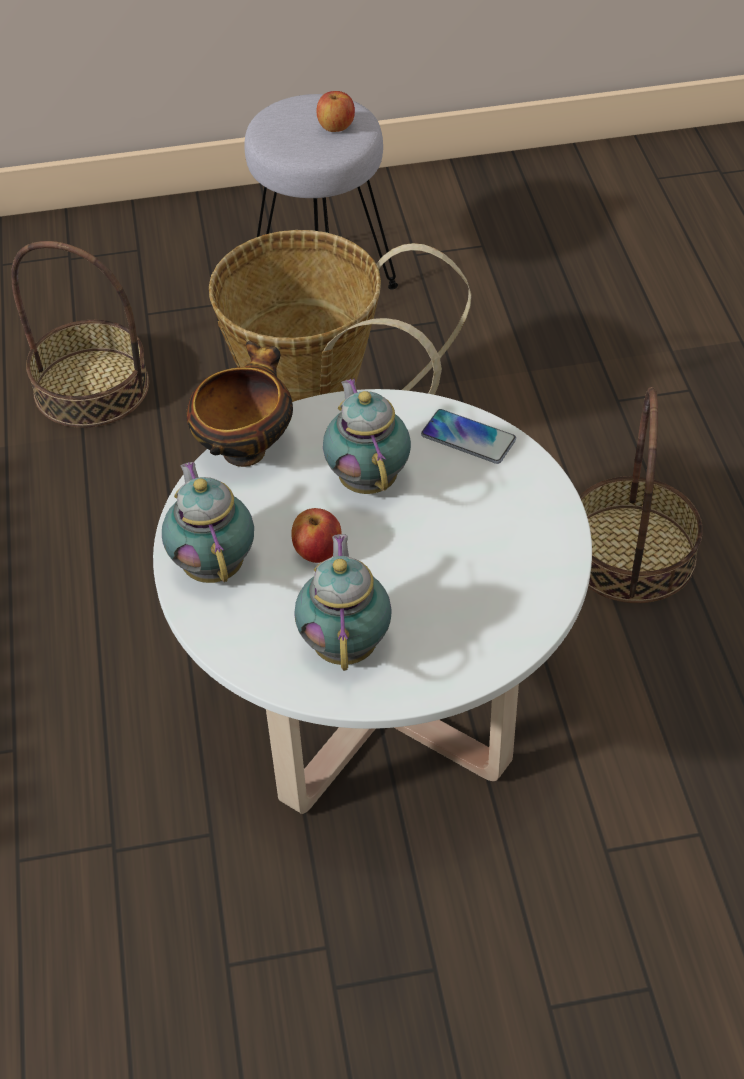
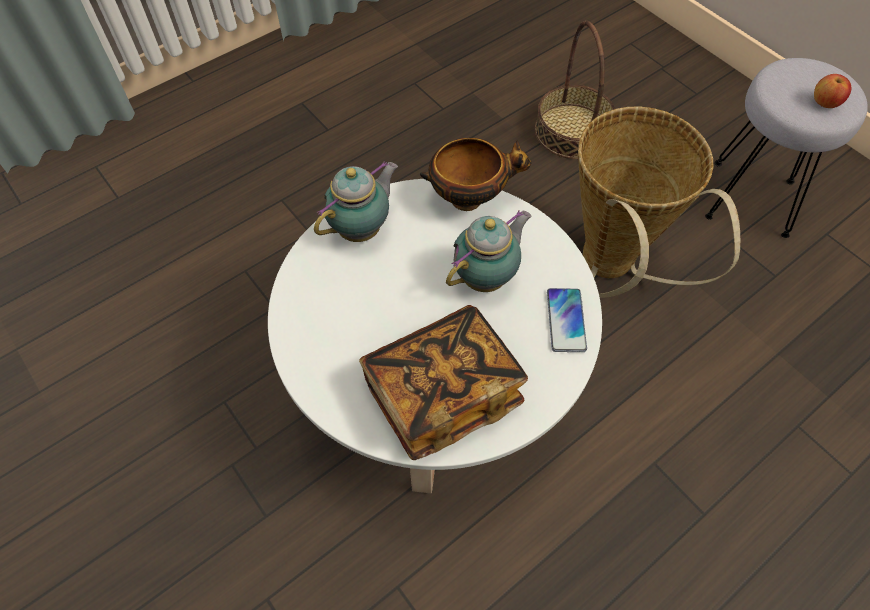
camera: 60 degrees right, 10 degrees up
(318, 552) = (404, 279): apple -> none
(346, 644) = (335, 331): teapot -> none
(491, 576) = (441, 393): none -> book
(631, 554) = (657, 498): basket -> none

